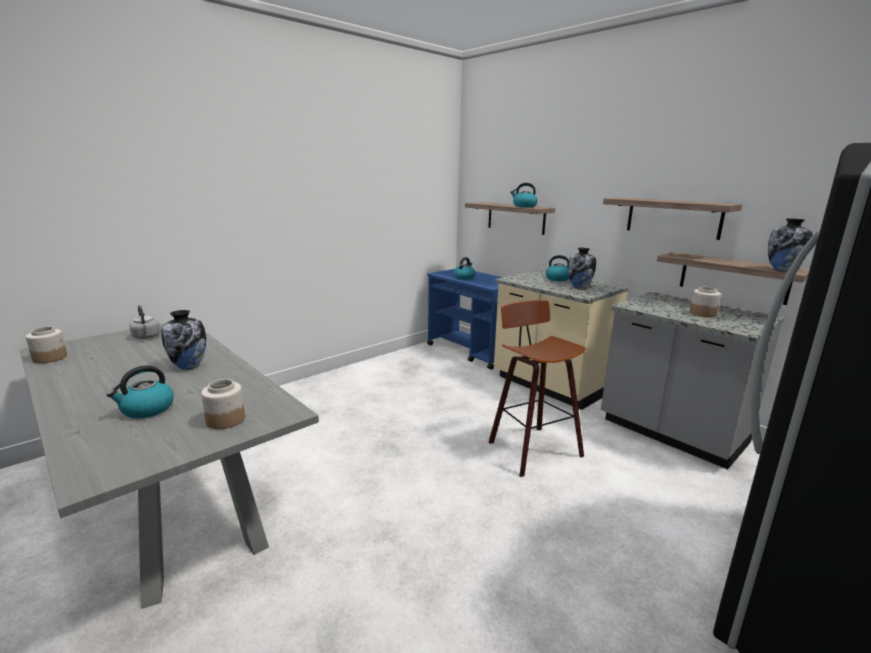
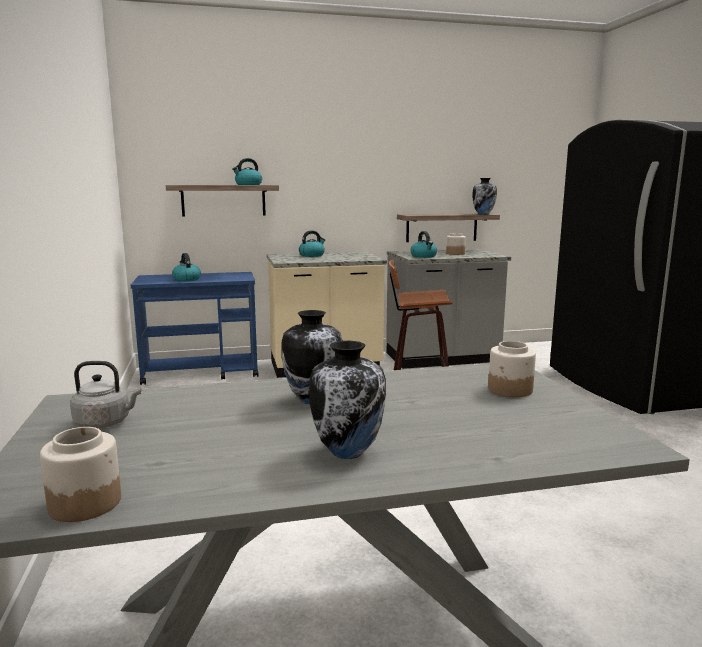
camera: 60 degrees left, 5 degrees down
(147, 409) = (452, 422): kettle -> kettle (424, 256)
(579, 287) = (348, 256): vase -> vase (348, 452)
(673, 217) = (393, 185): shelf -> none

